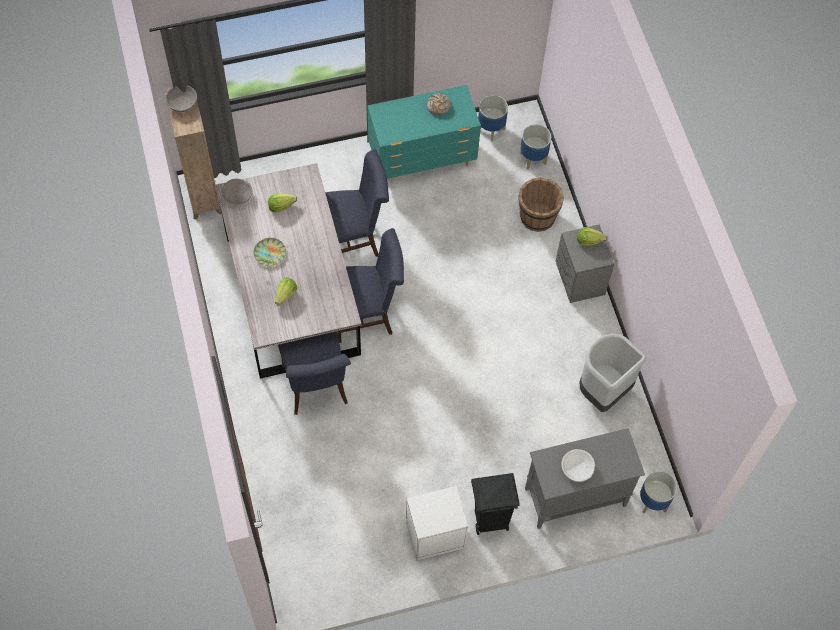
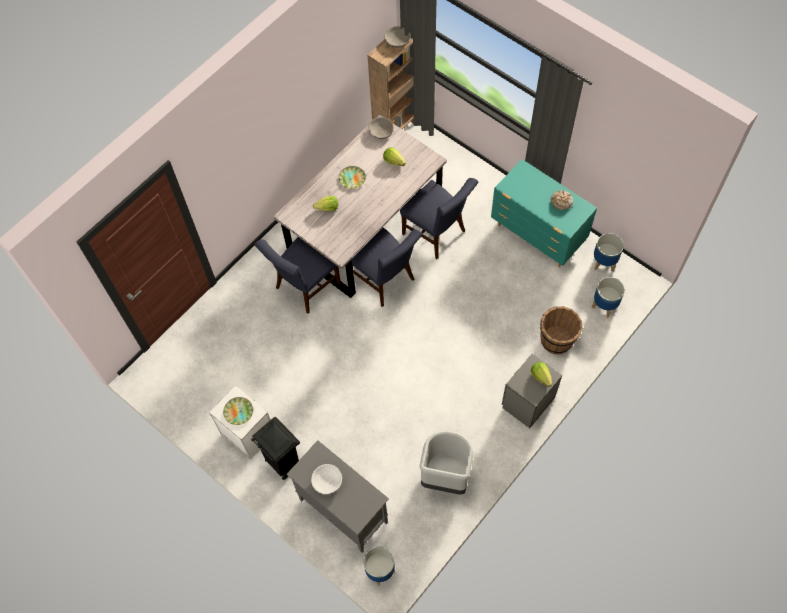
camera: 60 degrees right, 0 degrees up
(437, 511) = (239, 411): none -> plate

